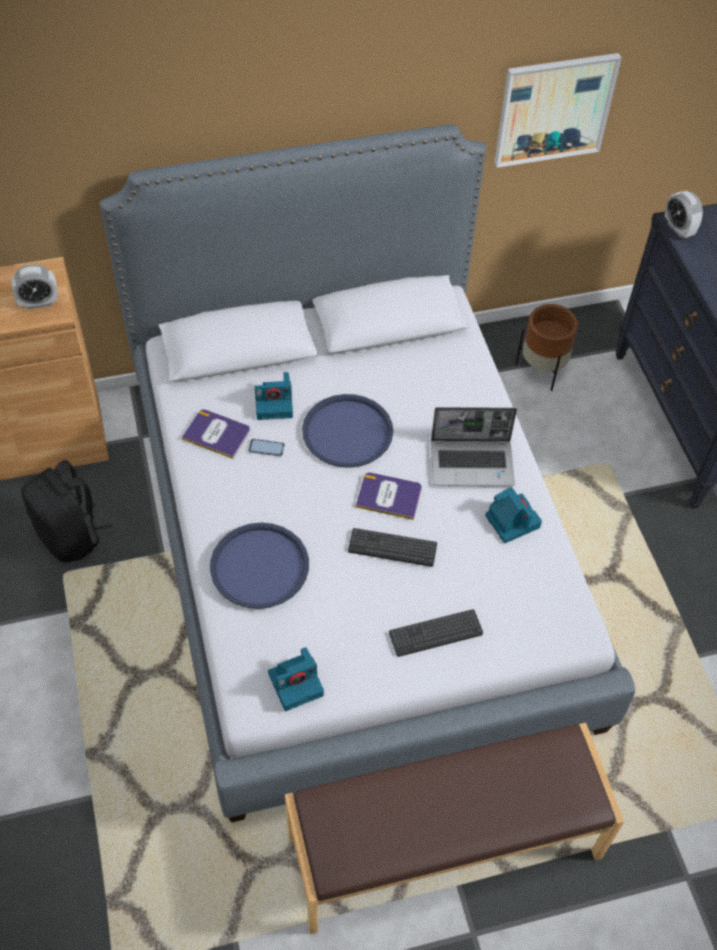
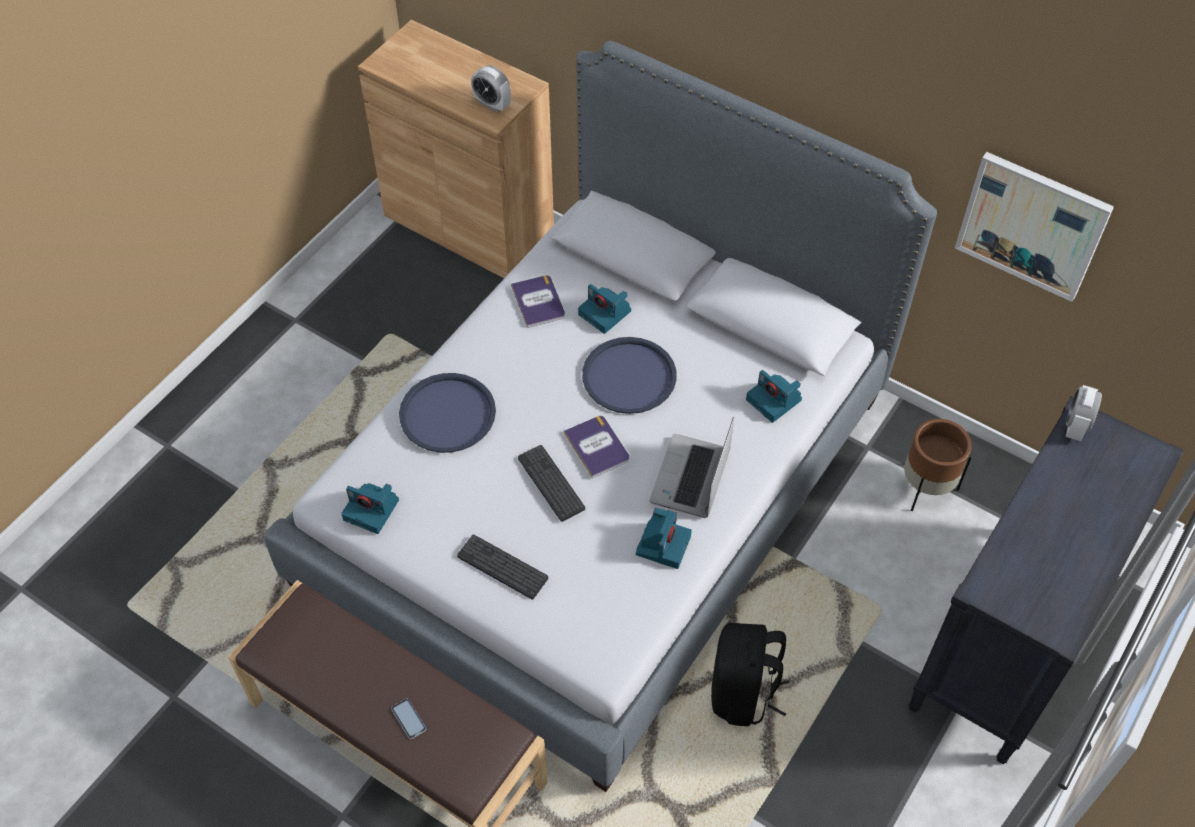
camera: 50 degrees right, 0 degrees up
(70, 536) = (423, 312): black backpack -> black backpack (743, 693)
(266, 448) = (558, 340): phone -> phone (408, 719)
(456, 369) = (775, 400): none -> camera
(473, 463) = (691, 478): laptop -> laptop turned 60 degrees clockwise

